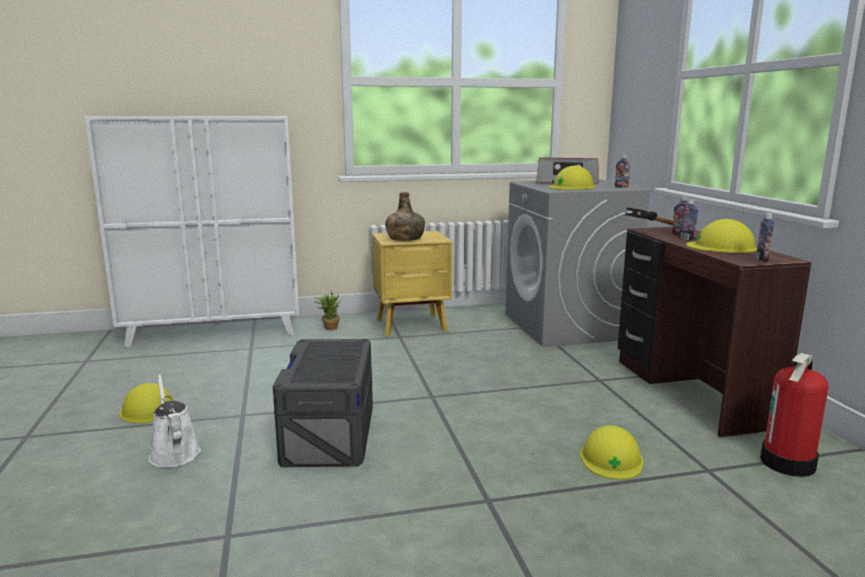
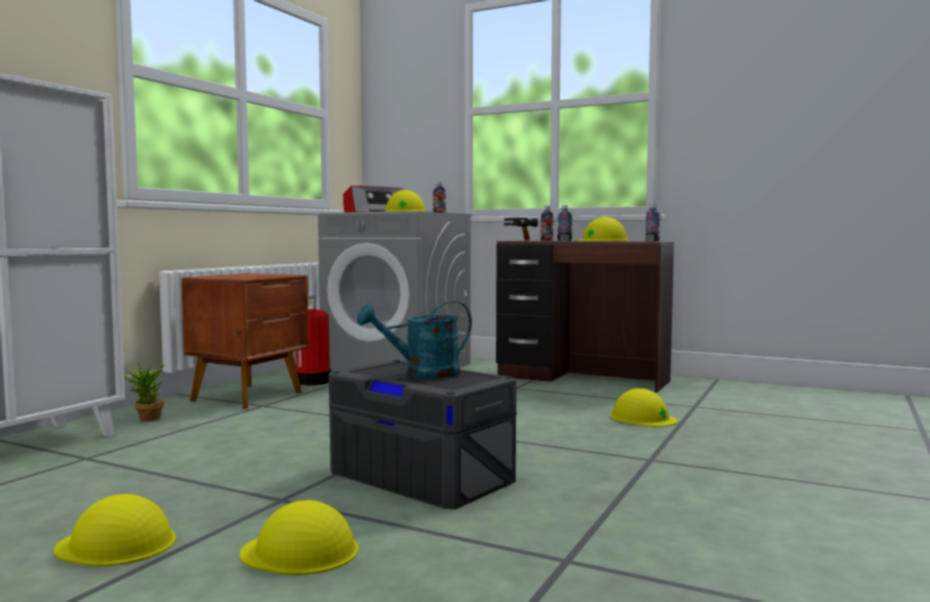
camera: 50 degrees left, 10 degrees down
(174, 452) = (300, 551): white watering can -> yellow hard hat
(328, 360) = (422, 374): none -> turquoise watering can
(405, 239) = (248, 276): green bottle -> none
(412, 326) = (249, 396): yellow nightstand -> brown nightstand
(788, 463) = (712, 392): fire extinguisher -> fire extinguisher (313, 381)

